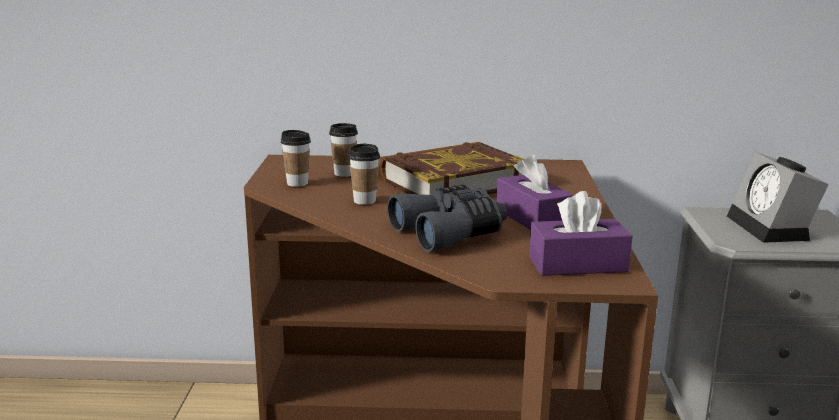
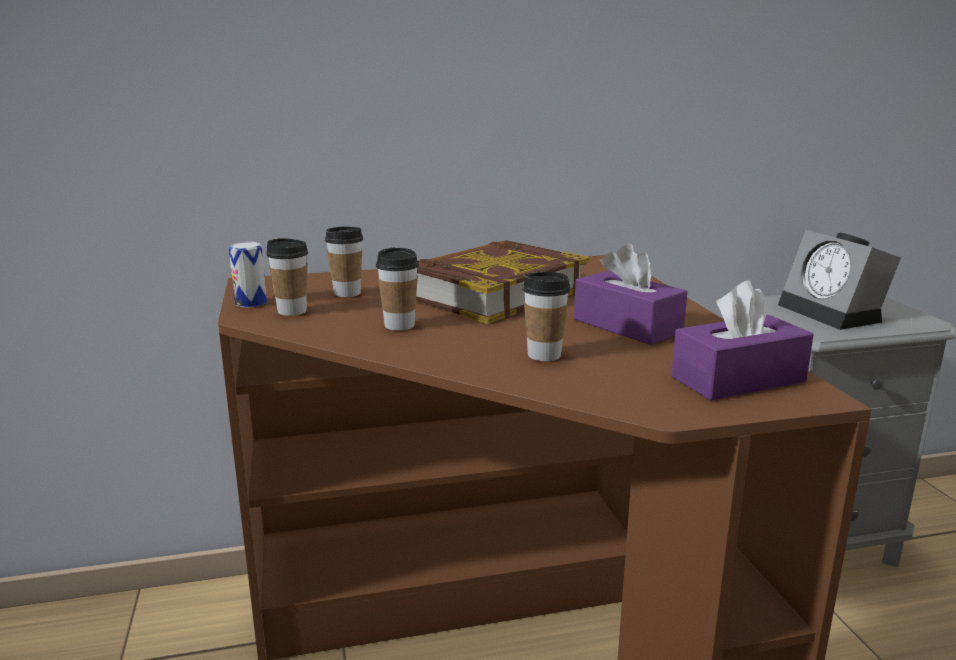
camera: 15 degrees left, 0 degrees up
(273, 174) = (251, 302): none -> can
(450, 232) = (544, 355): grey binoculars -> cup

